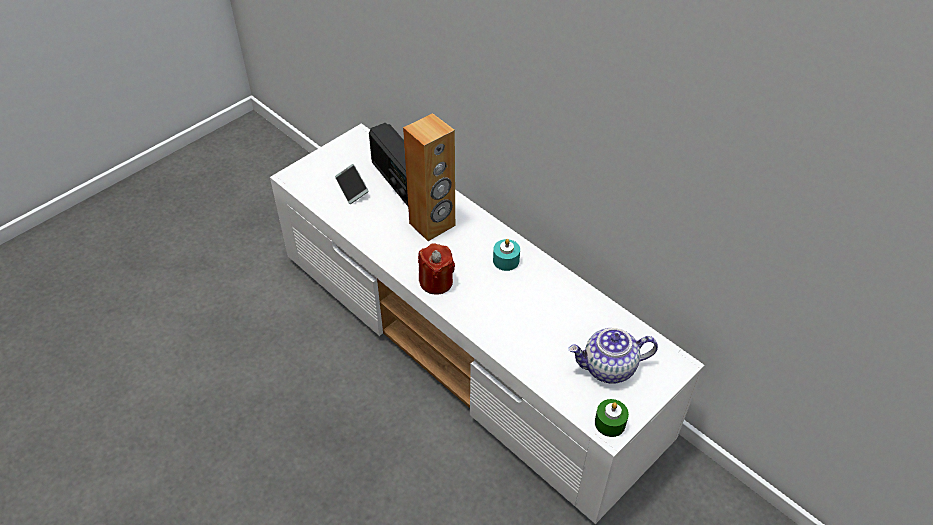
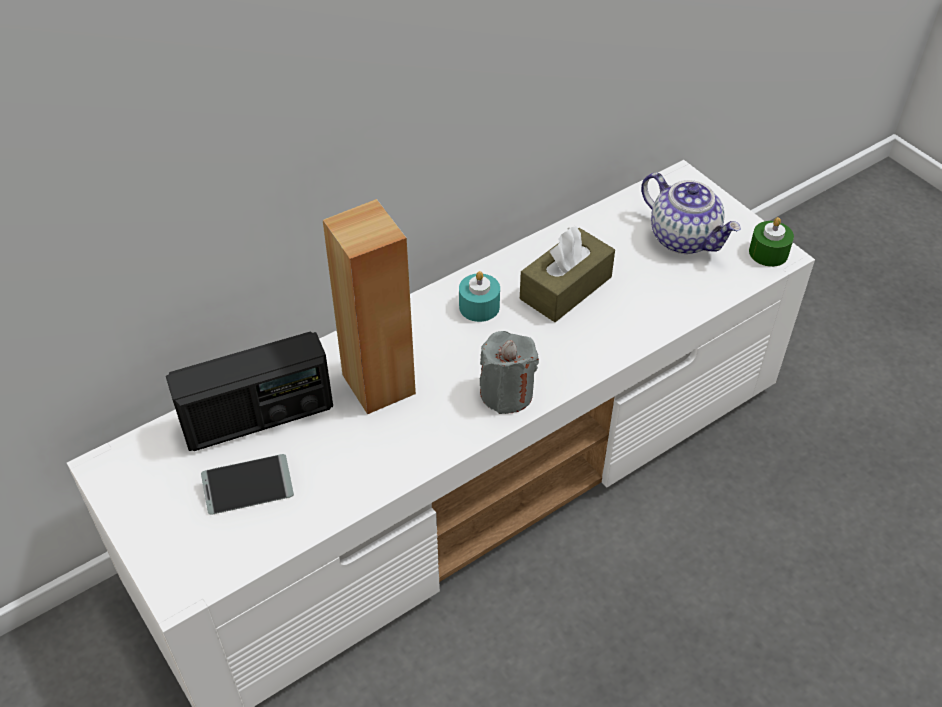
camera: 80 degrees left, 0 degrees up
(436, 282) = (506, 393): red candle -> grey candle
(535, 302) = (565, 288): none -> brown tissue box
(608, 368) = (684, 238): teapot -> teapot turned 45 degrees counterclockwise

